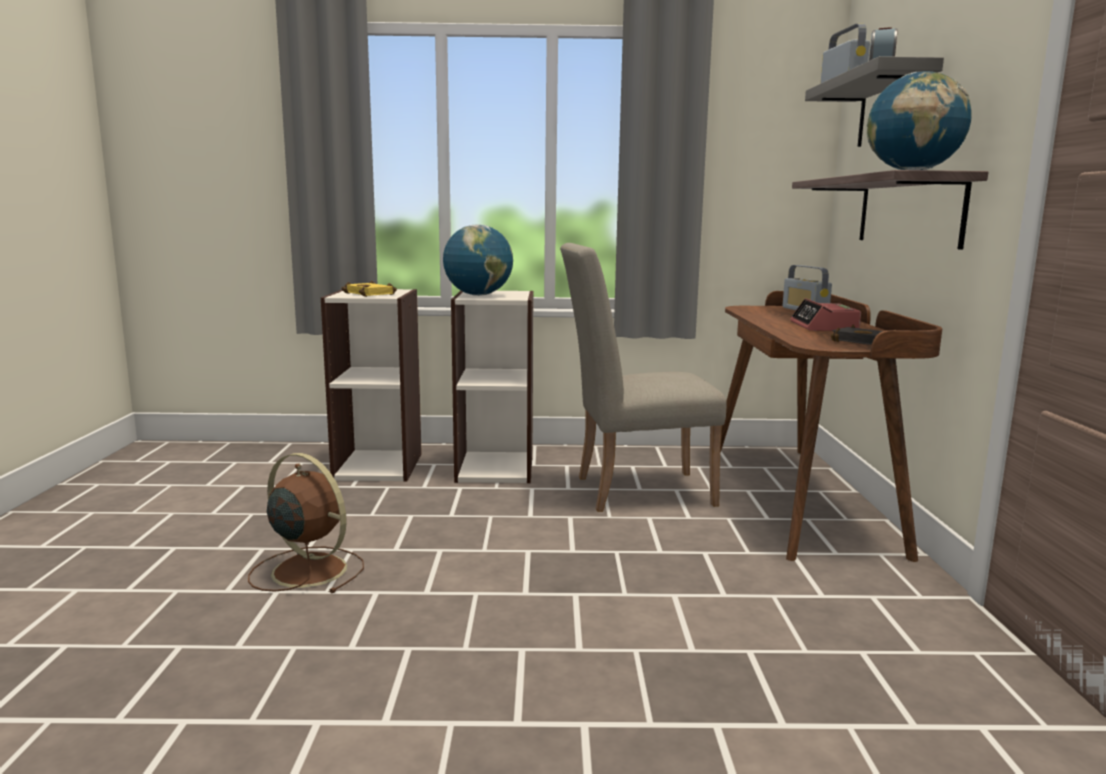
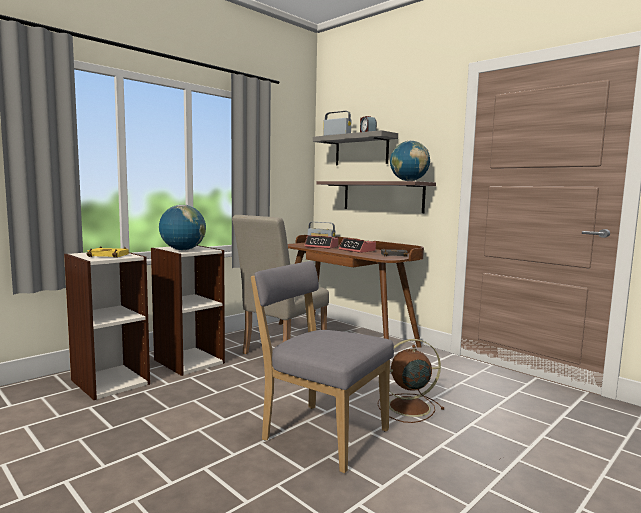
camera: 45 degrees left, 5 degrees down
(307, 570) = (197, 450): brown fan -> brown fan (407, 407)
(457, 616) = (320, 433): none -> grey chair
(781, 315) = (321, 247): none -> alarm clock

